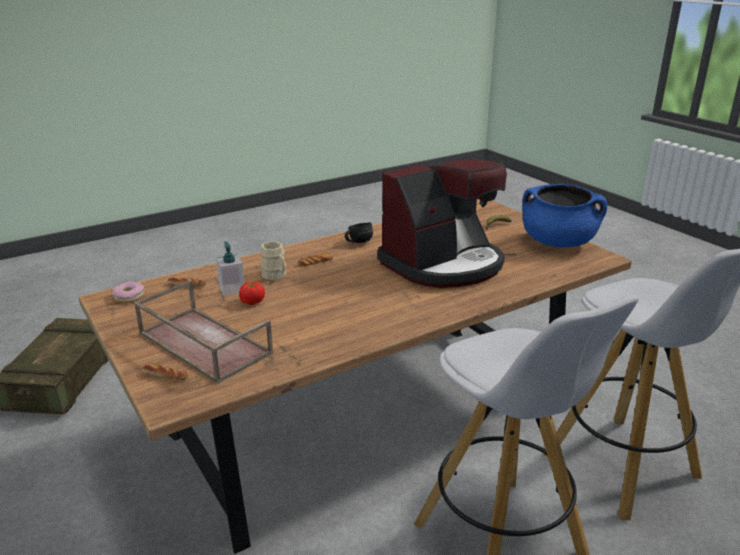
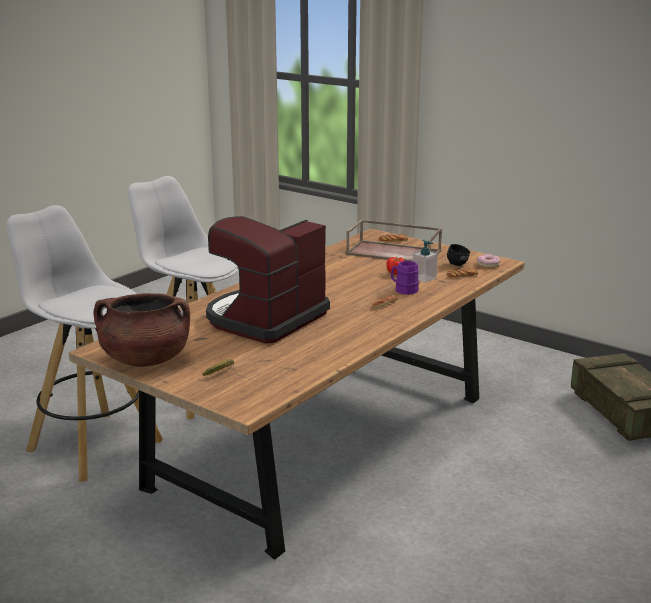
camera: 160 degrees right, 5 degrees down
(275, 276) = (403, 290): beige mug -> purple mug
(357, 242) = (366, 327): black mug -> black mug (459, 263)
(558, 242) = (145, 359): blue cooking pot -> brown cooking pot

